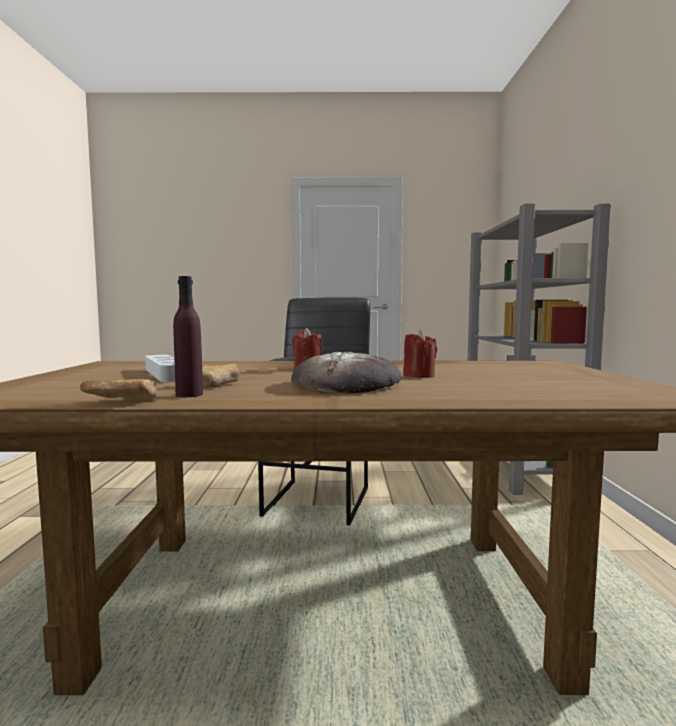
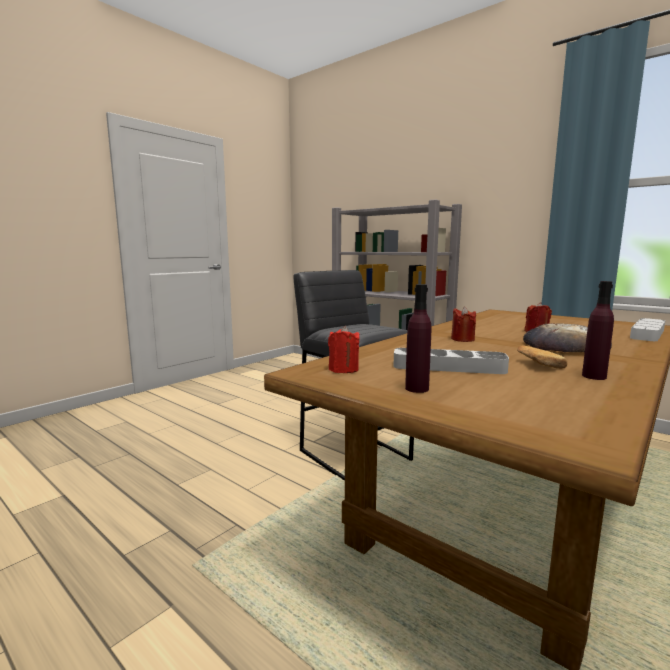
camera: 50 degrees left, 5 degrees up
(83, 375) = (417, 389): none -> purple bottle
(120, 401) = (622, 394): bread -> none
(126, 365) = (343, 369): none -> red candle
(574, 399) = (647, 334): none -> grey tray

